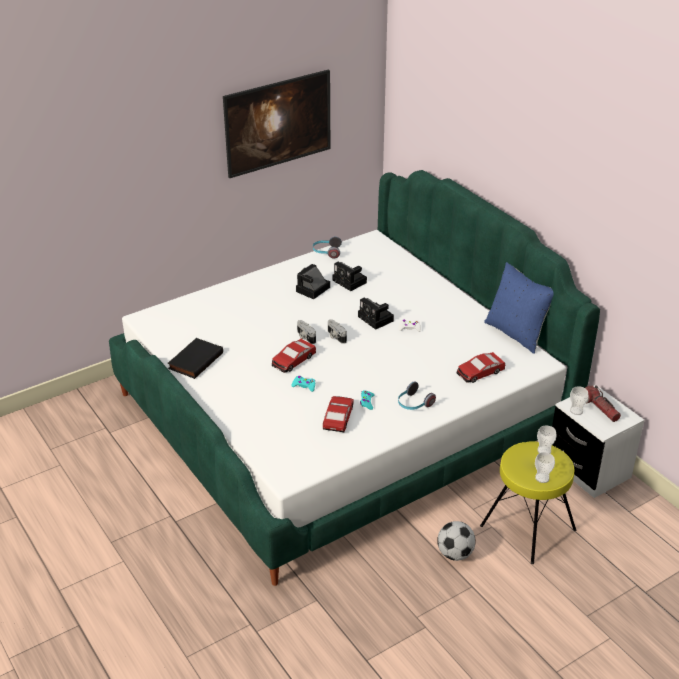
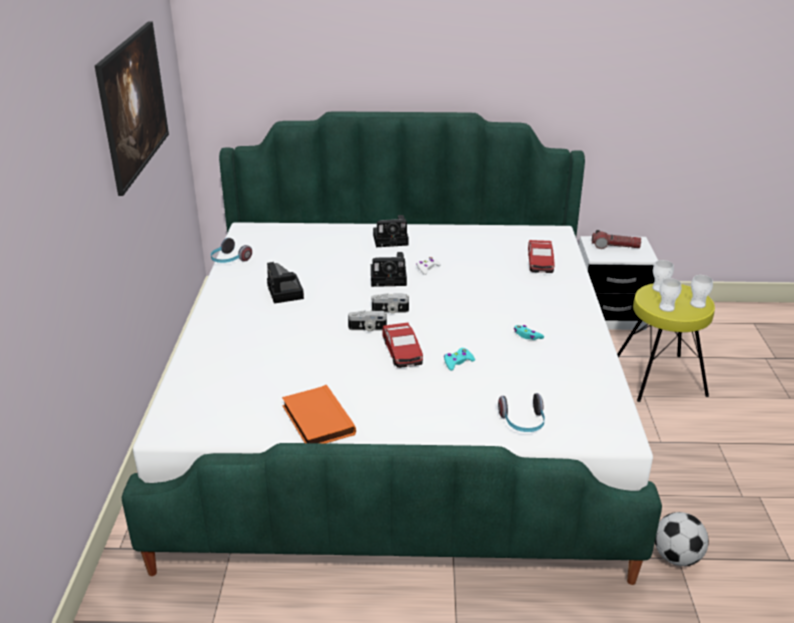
camera: 55 degrees left, 5 degrees down
(195, 360) = (316, 420): black book -> orange book
(338, 417) = (537, 362): toy car -> none
(350, 282) = (304, 268): camera -> camera (392, 240)
(413, 404) = (556, 312): headphones -> headphones (523, 423)
(455, 553) = (666, 433): football -> football (676, 557)
(516, 333) = (499, 226): blue pillow -> none
(576, 411) = (608, 257): cup -> cup (666, 308)

